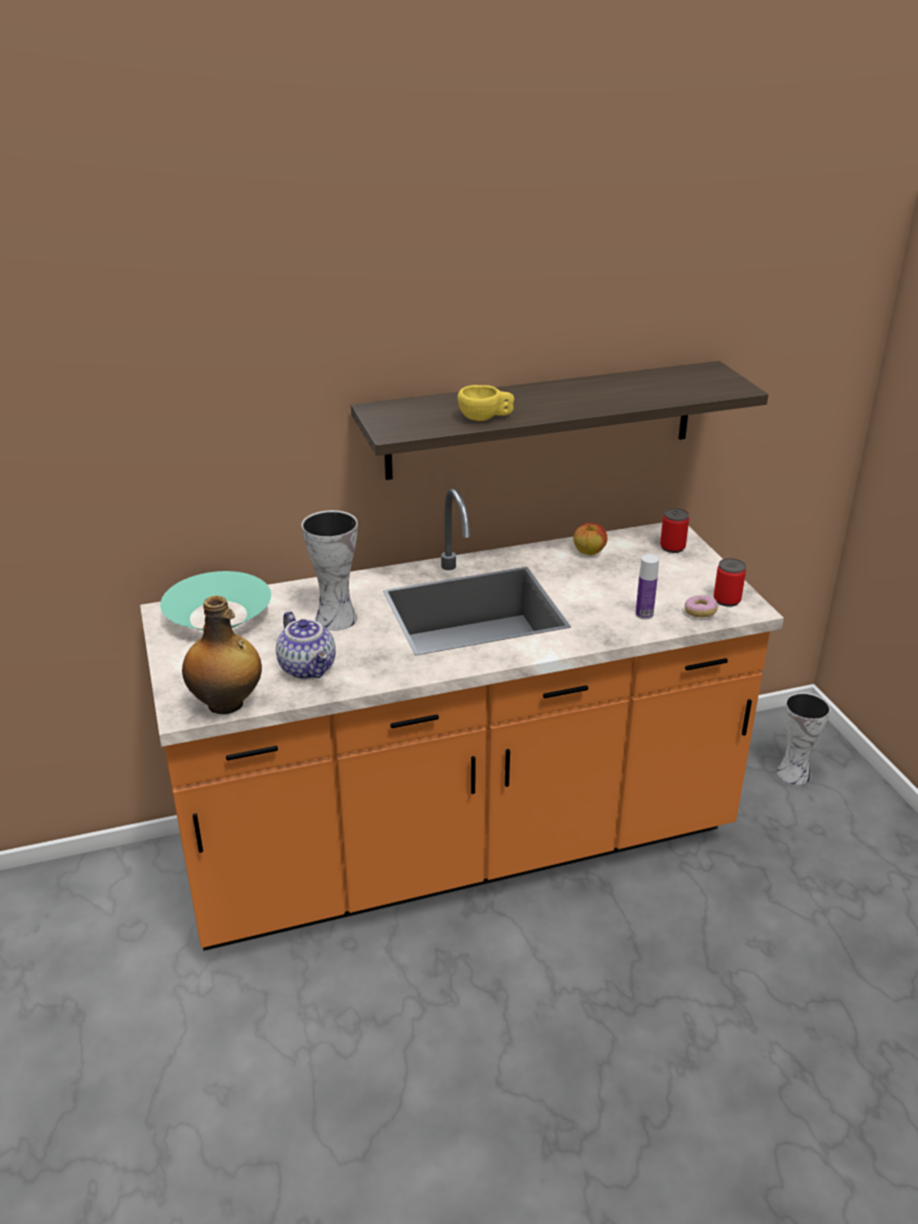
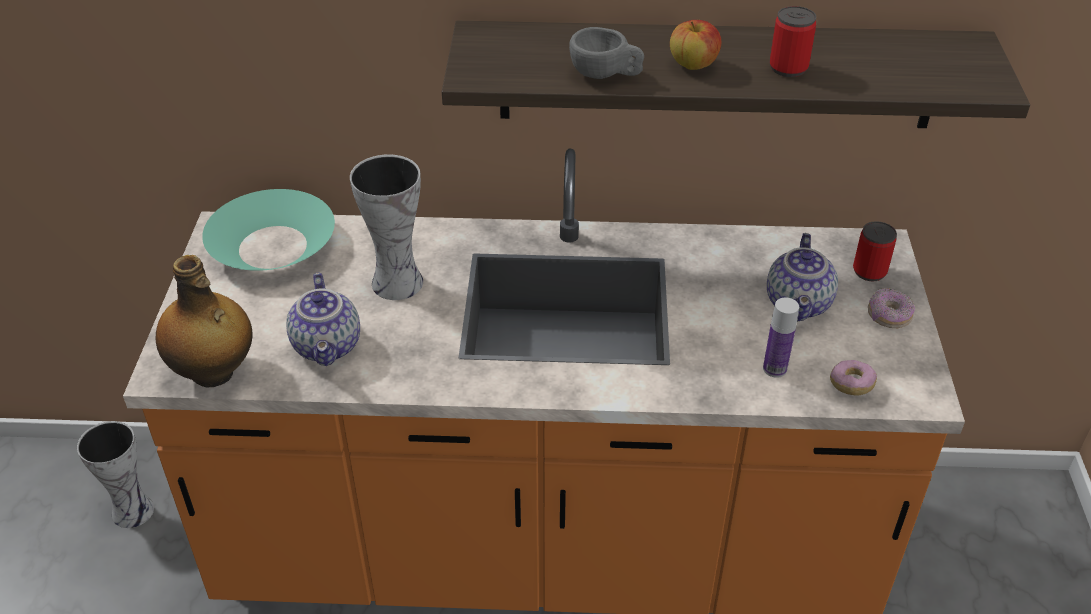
camera: 20 degrees right, 10 degrees up
(485, 418) = (605, 75): yellow cup -> grey cup
(589, 552) = (755, 255): apple -> apple (693, 65)
(638, 575) = (799, 304): none -> teapot
(700, 570) = (888, 316): none -> donut
(727, 600) = (899, 373): can -> can (788, 68)
(793, 772) = (999, 566): vase -> vase (134, 509)

